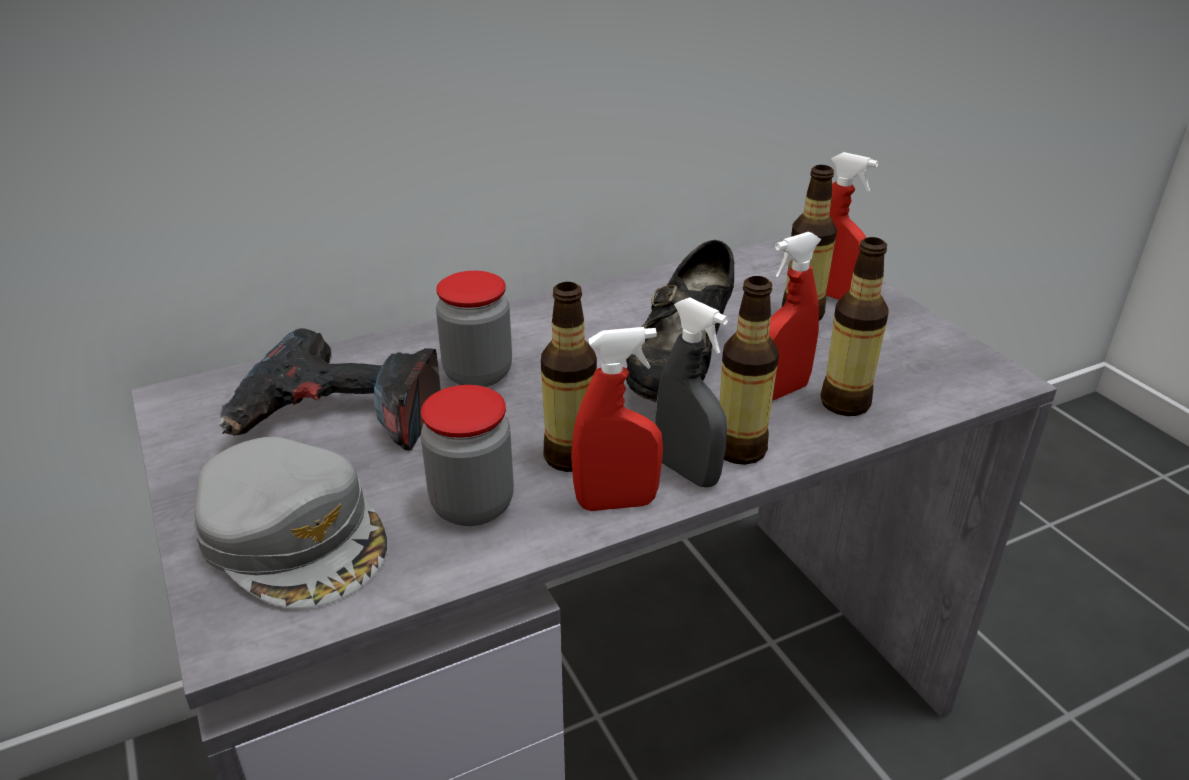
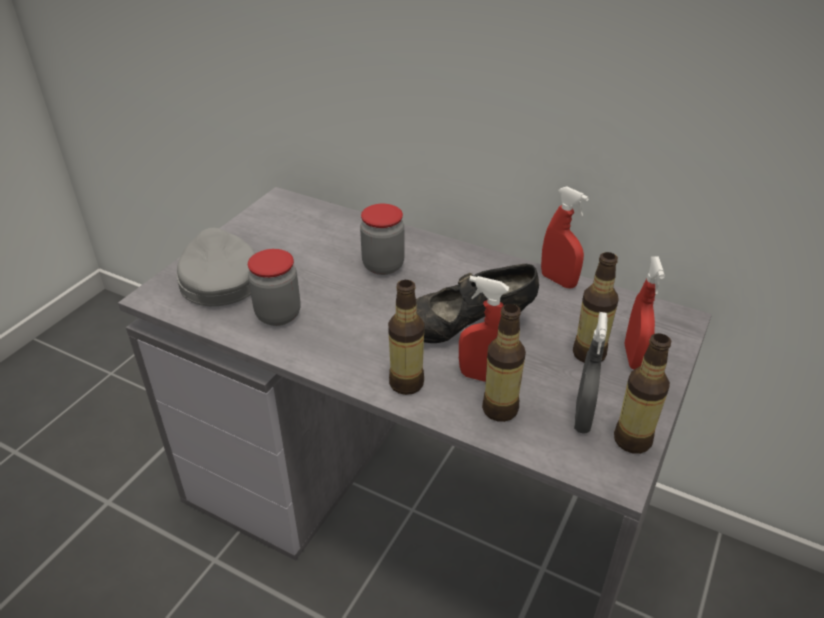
camera: 55 degrees right, 5 degrees up
(295, 534) = (219, 278): grey cap -> grey cap turned 150 degrees clockwise
(339, 417) = (307, 246): power drill -> none
(570, 457) = (342, 326): bottle -> bottle (632, 440)
(616, 503) = (319, 358): red spray bottle -> red spray bottle (558, 280)
(687, 472) = (367, 371): grey spray bottle -> grey spray bottle (582, 417)

